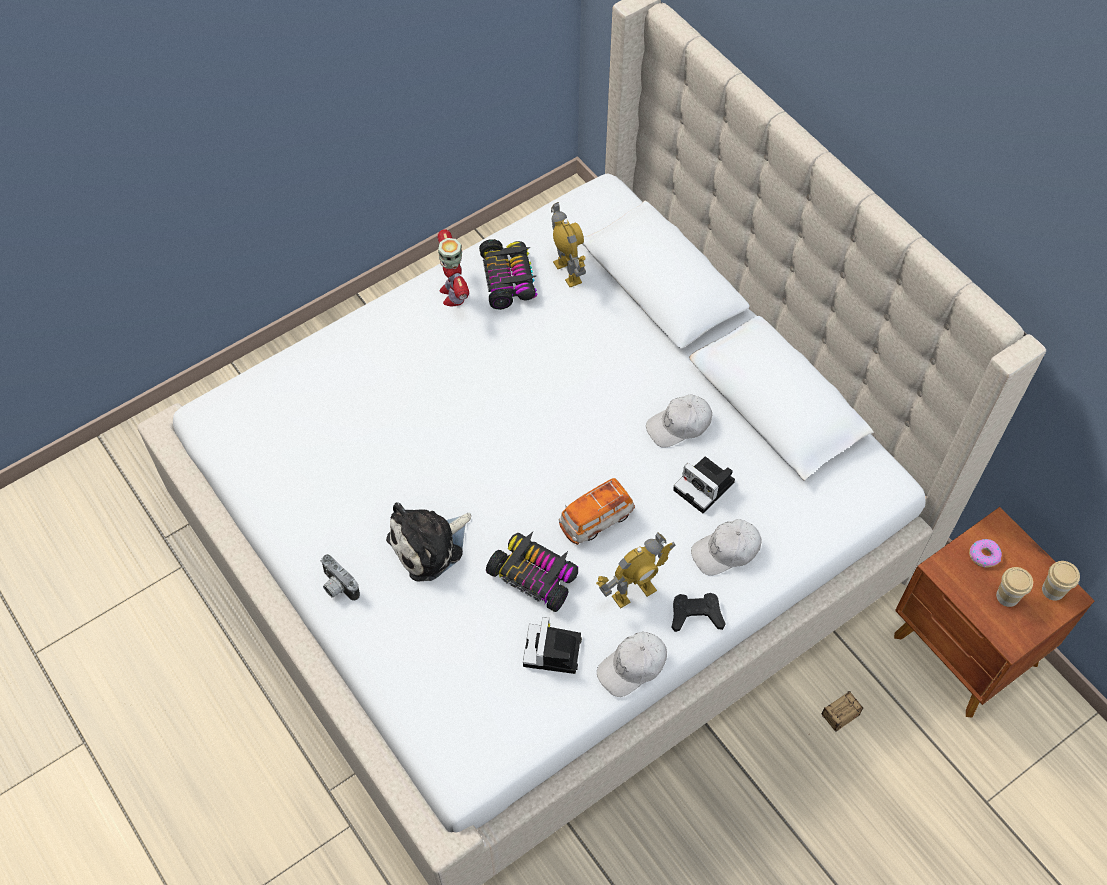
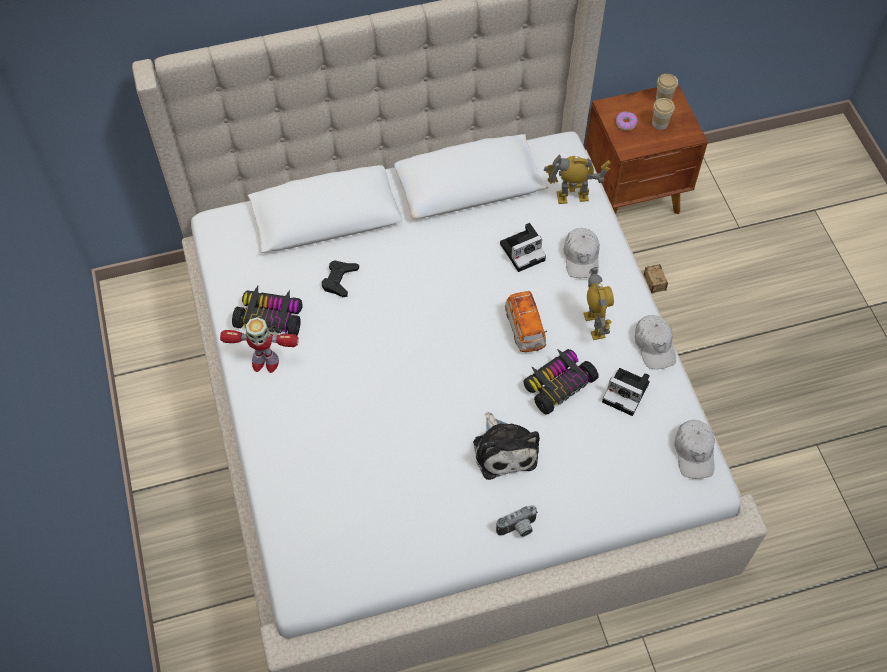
camera: 70 degrees left, 0 degrees up
(568, 272) = (284, 274): toy robot -> toy robot (572, 197)
(679, 425) = (463, 249): white cap -> white cap (694, 452)
(696, 614) = (626, 293): black game controller -> black game controller (339, 280)

